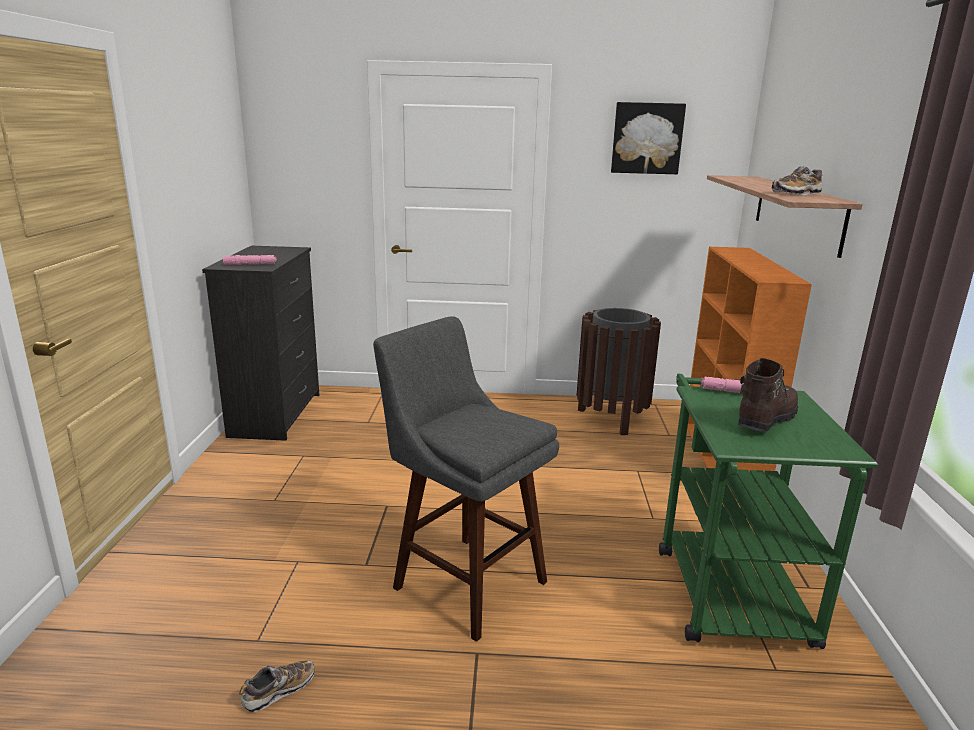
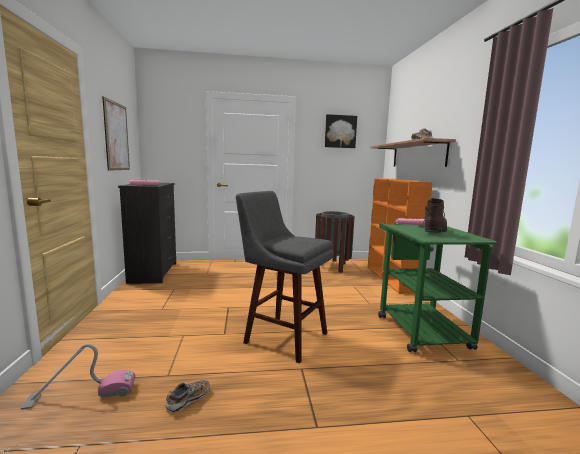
camera: 10 degrees left, 10 degrees down
(127, 661) = (82, 395): none -> vacuum cleaner
(197, 174) = (116, 136): none -> picture

